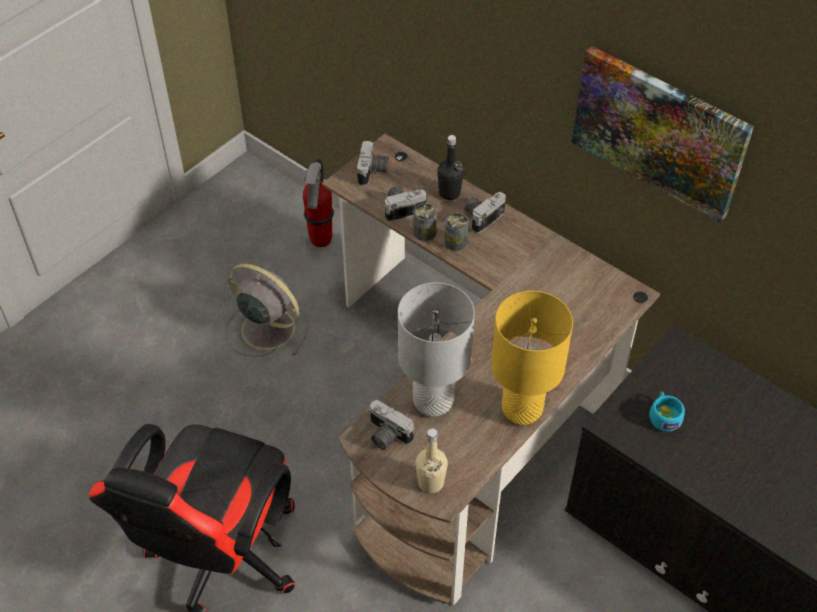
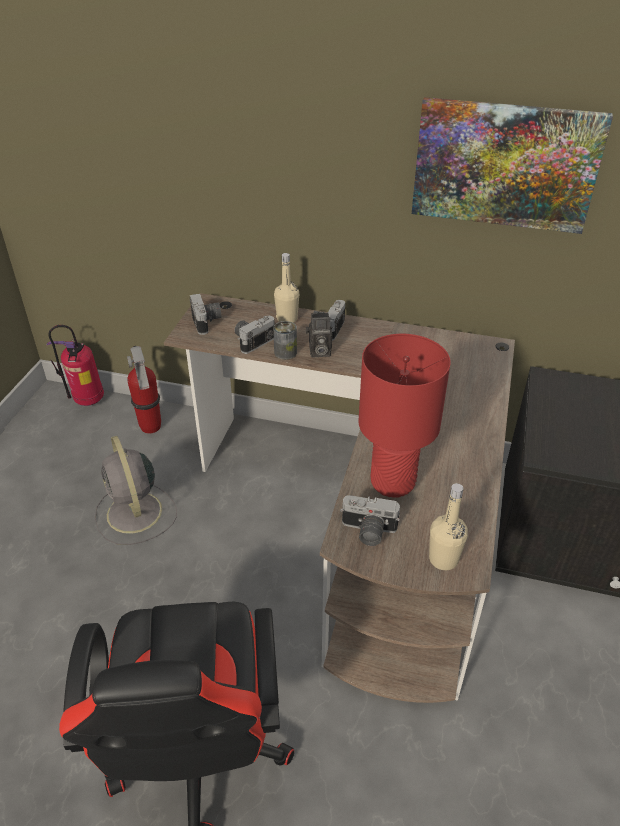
camera: 25 degrees left, 10 degrees down
(266, 328) = (135, 514): grey fan -> grey fan turned 120 degrees counterclockwise
(274, 190) = (87, 402): none -> fire extinguisher
(433, 403) = (393, 486): grey table lamp -> red table lamp
(449, 193) = (287, 319): black bottle -> beige bottle
(456, 242) = (318, 352): can -> camera
(522, 412) = (478, 464): yellow table lamp -> none
(664, 416) = (581, 434): turquoise cup -> none

